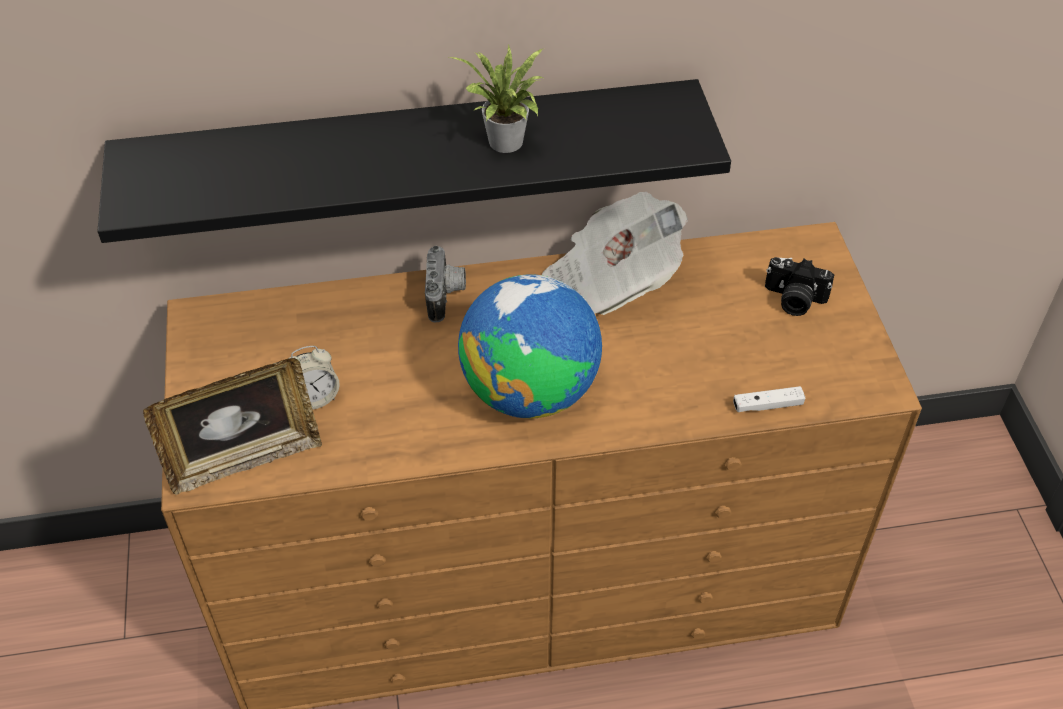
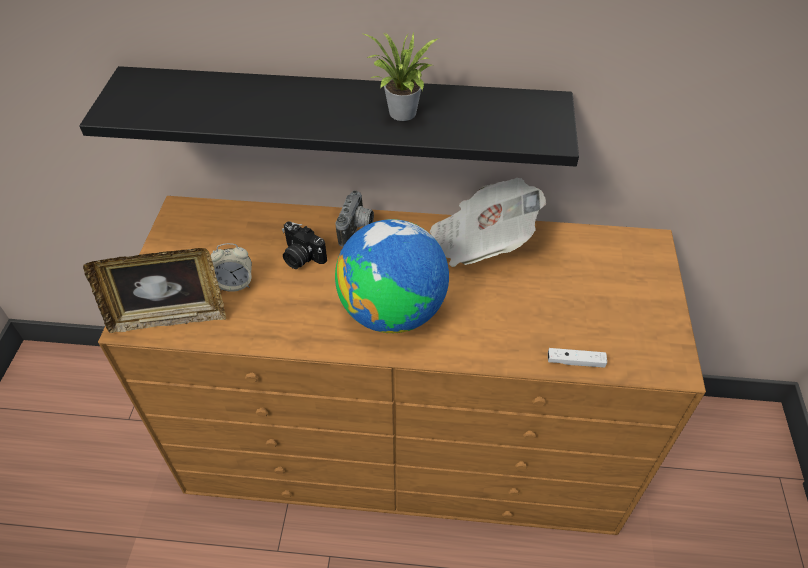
camera: 15 degrees right, 0 degrees up
(793, 300) = (620, 283): camera -> camera (301, 257)

